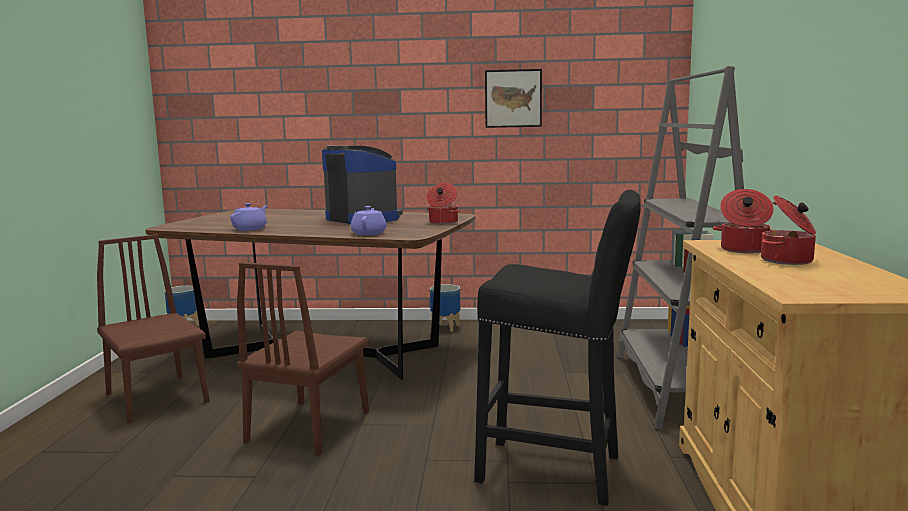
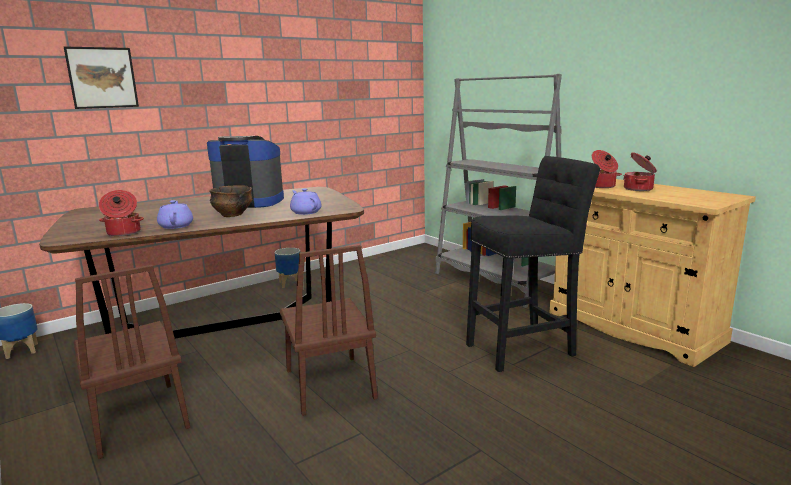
camera: 40 degrees left, 5 degrees up
(157, 398) = (138, 417): brown chair -> brown chair turned 135 degrees counterclockwise
(312, 227) = (232, 215): none -> bowl
(442, 222) = (328, 196): cooking pot -> cooking pot (123, 233)
(513, 98) = (317, 90): picture -> picture (102, 78)

